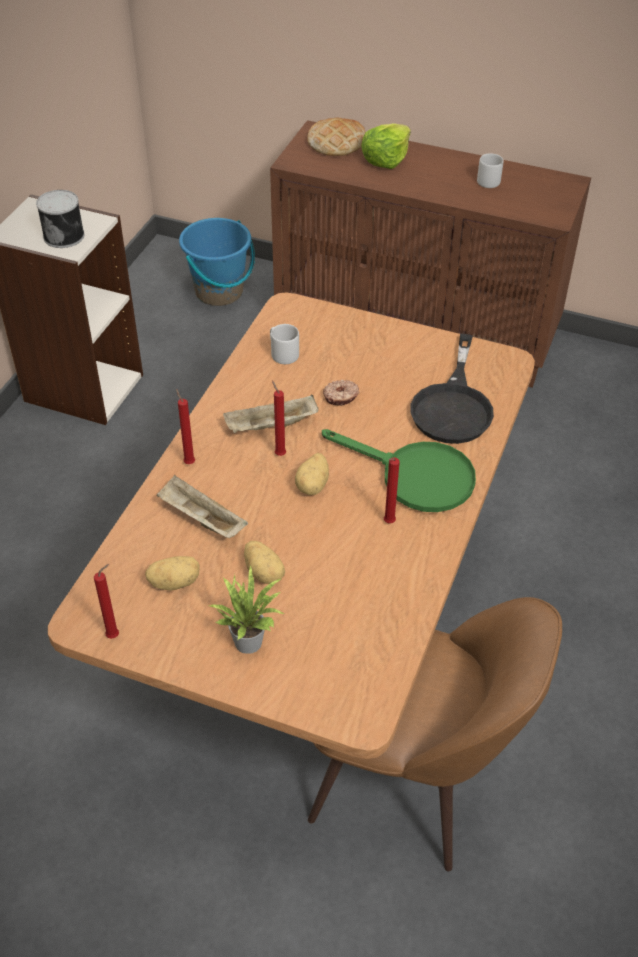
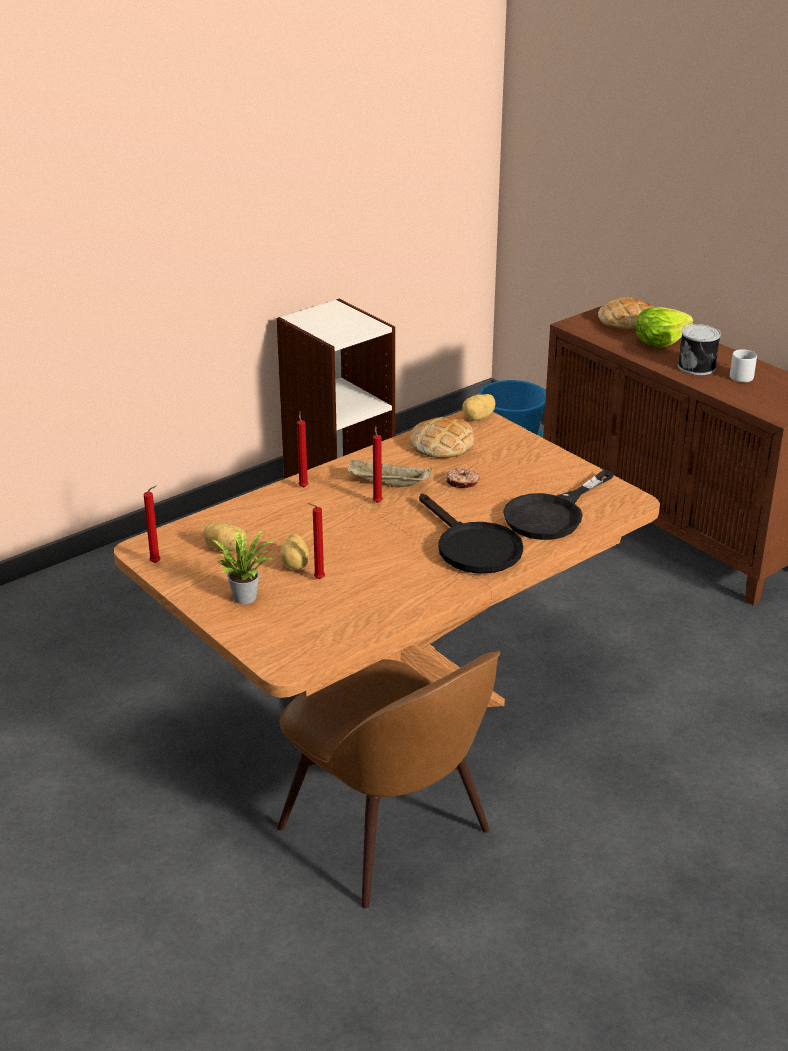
camera: 30 degrees right, 15 degrees down
(64, 235) = (340, 329): can -> can (697, 366)
(201, 519) = (279, 520): beige tray -> none
(282, 354) = (442, 444): grey mug -> bread
(313, 485) = (385, 527): potato -> potato (479, 418)
(388, 523) = (420, 567): red candle -> red candle (317, 579)
(415, 477) = (472, 547): green frying pan -> black frying pan

